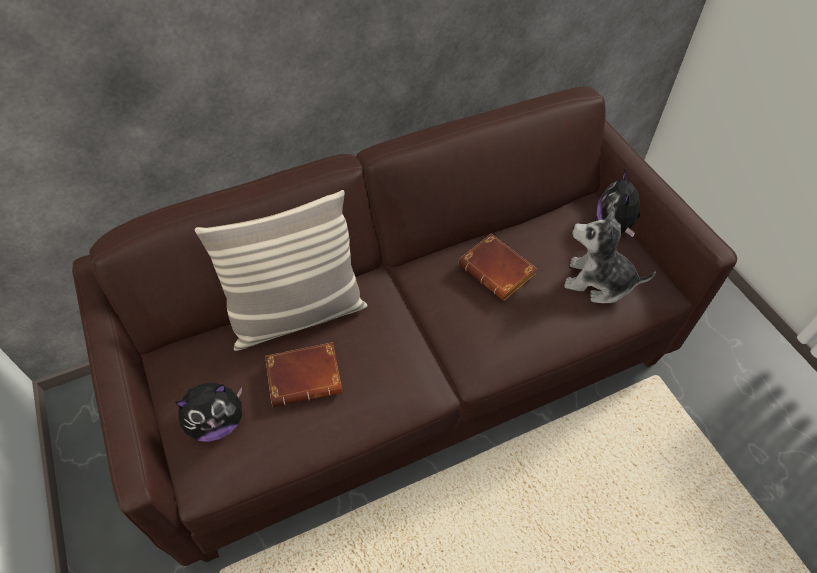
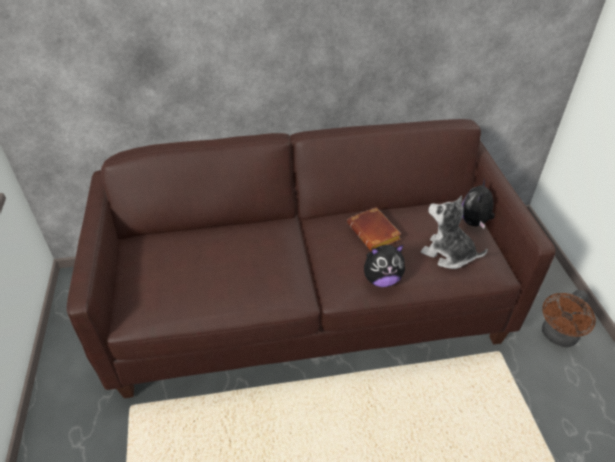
camera: 15 degrees right, 10 degrees down
(217, 423) = (149, 286): plush toy -> plush toy (381, 279)
(298, 315) = (225, 234): pillow -> none
(306, 376) = (217, 270): brown book -> none
(715, 339) = (557, 337): none -> brown fan

